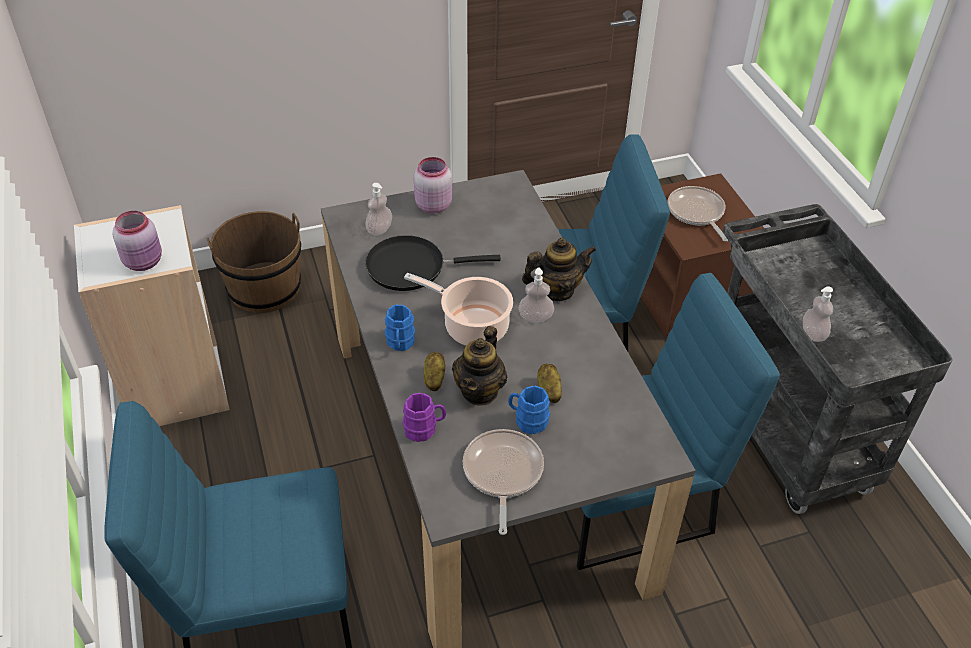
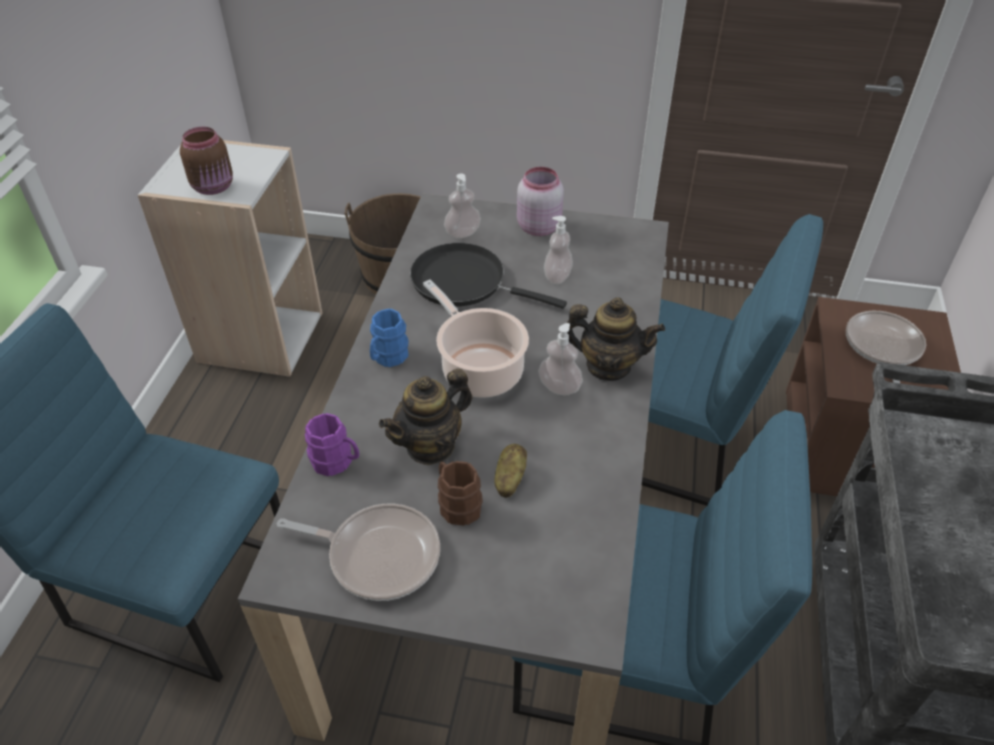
camera: 30 degrees right, 0 degrees up
(144, 261) = (214, 187): pink jar -> brown jar
(434, 378) = (392, 410): potato -> none
(502, 473) = (378, 555): frying pan -> frying pan turned 75 degrees clockwise
(527, 420) = (457, 504): blue mug -> brown mug
(813, 334) = (927, 558): soap dispenser -> soap dispenser (557, 276)

